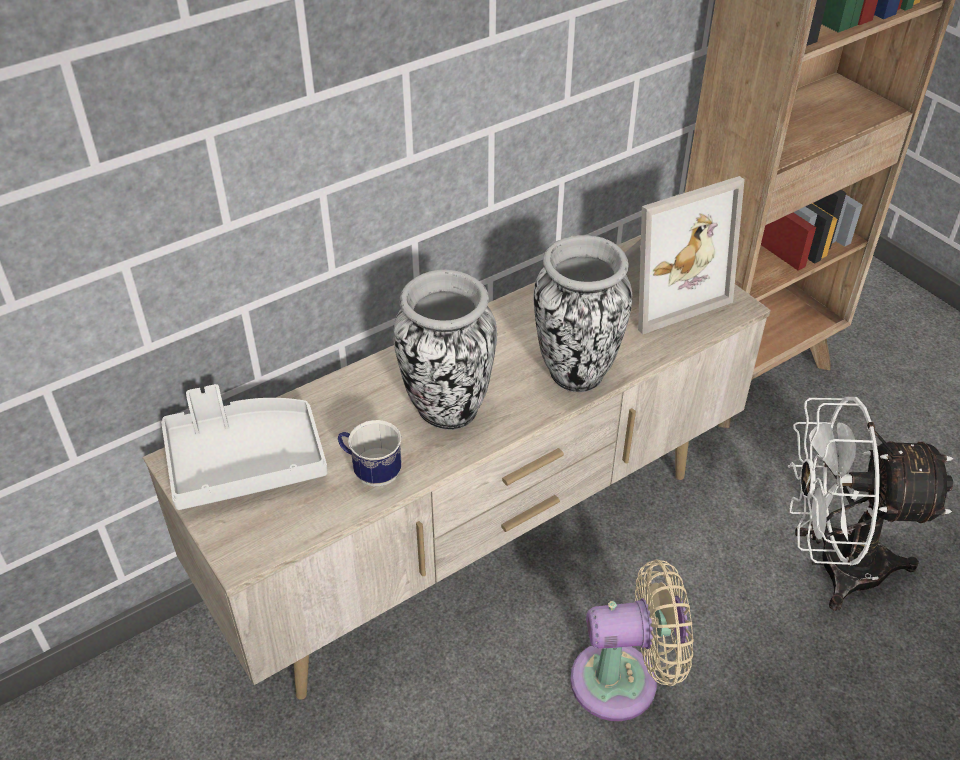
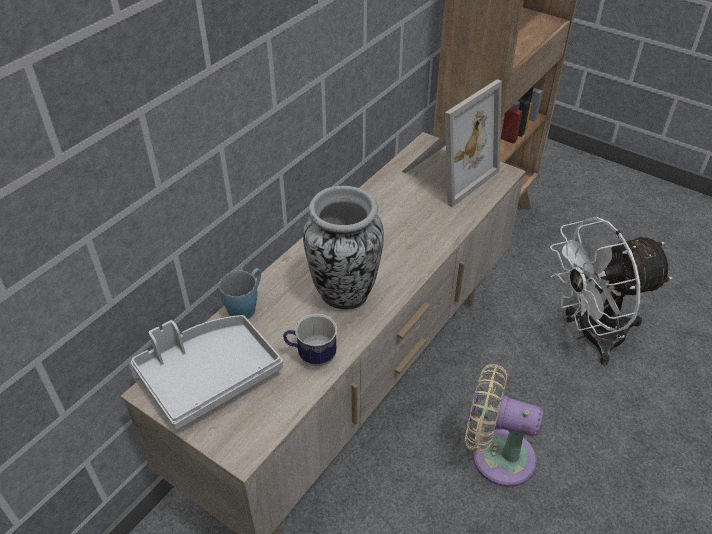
camera: 20 degrees left, 0 degrees up
(326, 393) = (246, 306): none -> blue mug
(575, 373) = (420, 245): vase -> none
(624, 681) = (496, 455): beige fan -> beige fan turned 135 degrees counterclockwise

